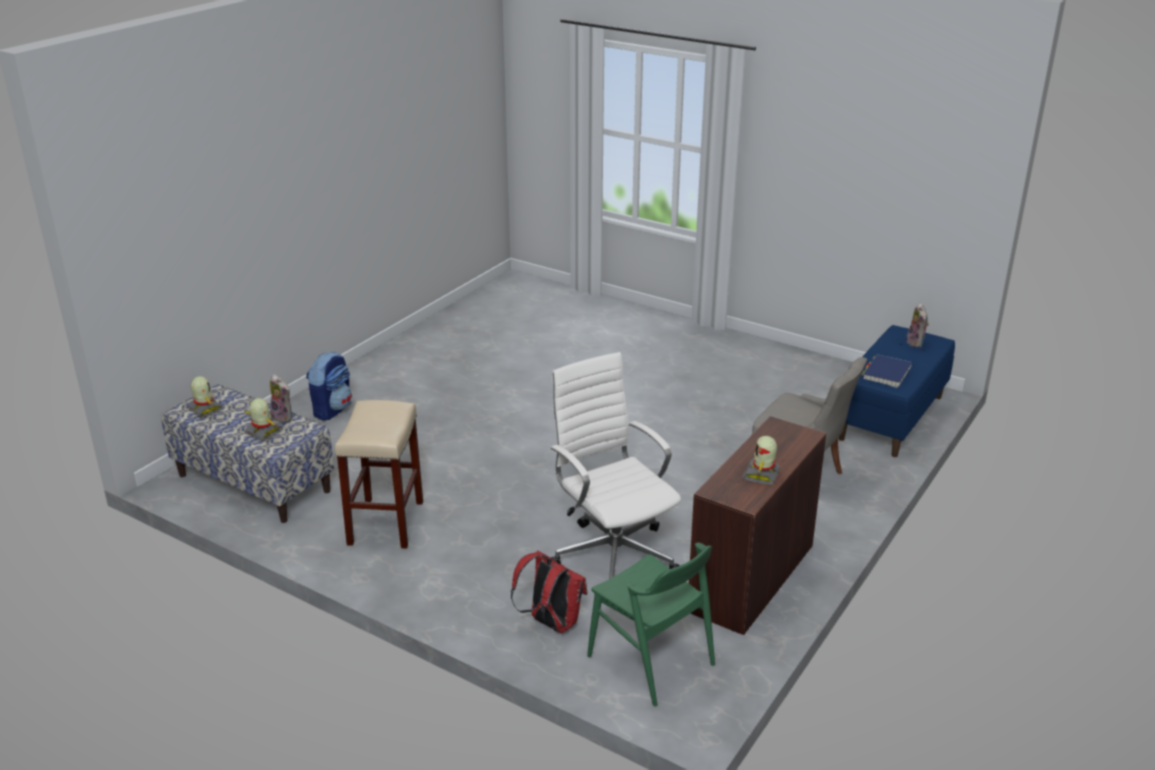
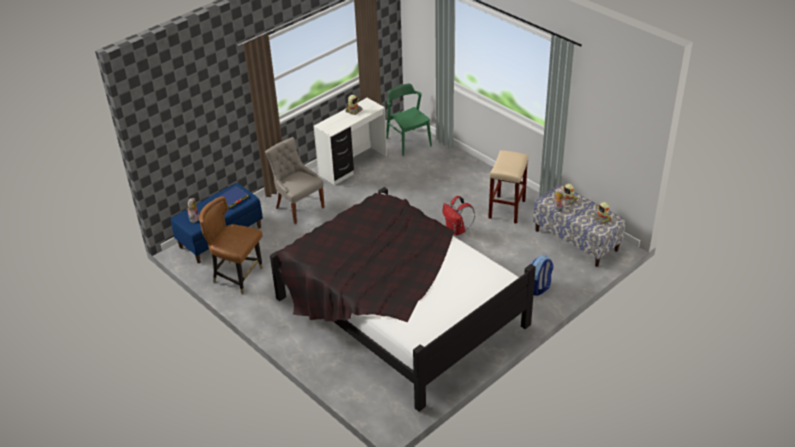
camera: 165 degrees left, 10 degrees up
(543, 362) = (399, 311): none -> black bed
(551, 623) = (441, 158): red backpack -> red backpack (457, 230)
(613, 555) = (406, 181): white office chair -> none
(750, 577) = (353, 165): brown desk -> white desk
(809, 374) = (237, 276): none -> brown chair

